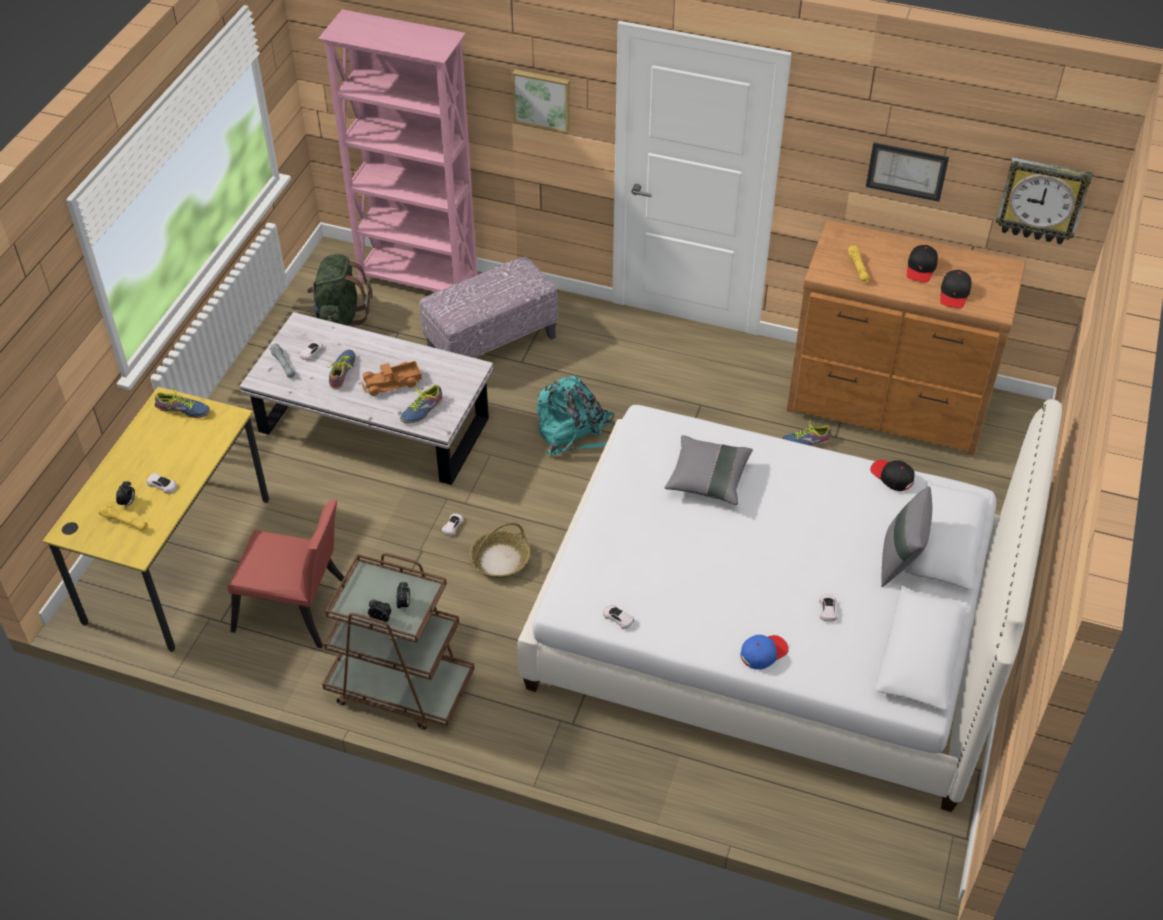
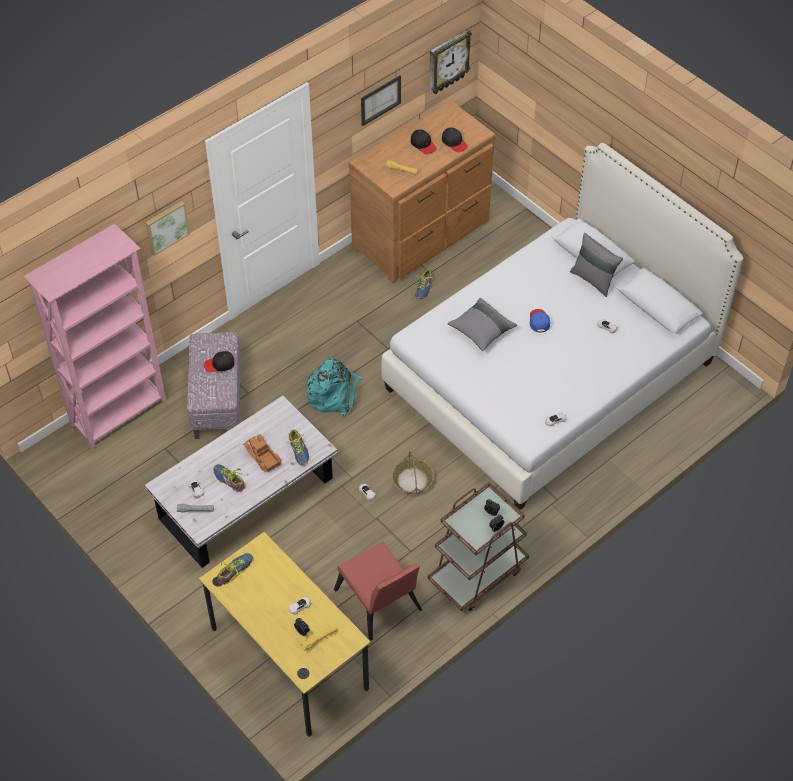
camera: 60 degrees left, 5 degrees up
(297, 609) = (379, 605): red chair -> red chair turned 105 degrees clockwise
(340, 316) = (120, 475): green backpack -> none
(392, 384) = (262, 456): toy truck -> toy truck turned 135 degrees clockwise
(763, 653) = (618, 369): blue cap -> blue cap (539, 322)
(892, 477) = (533, 251): black cap -> black cap (219, 364)

